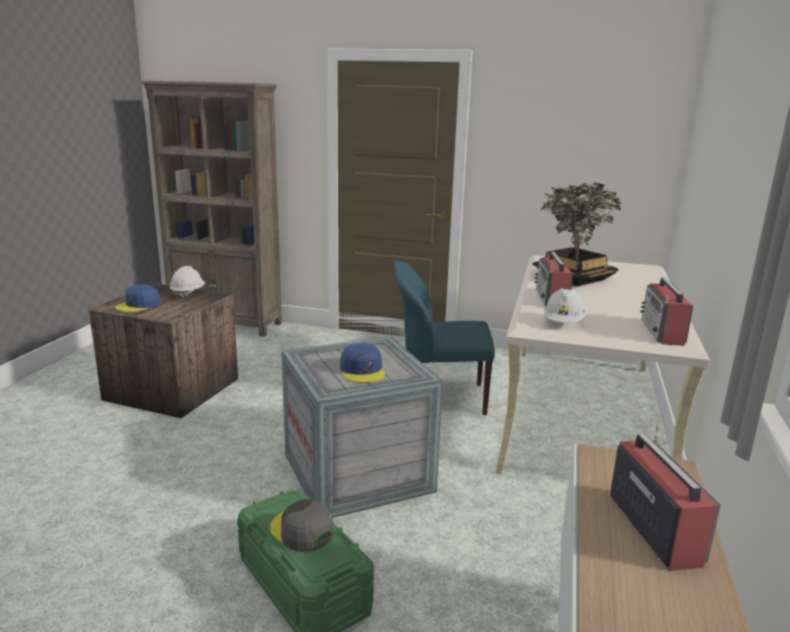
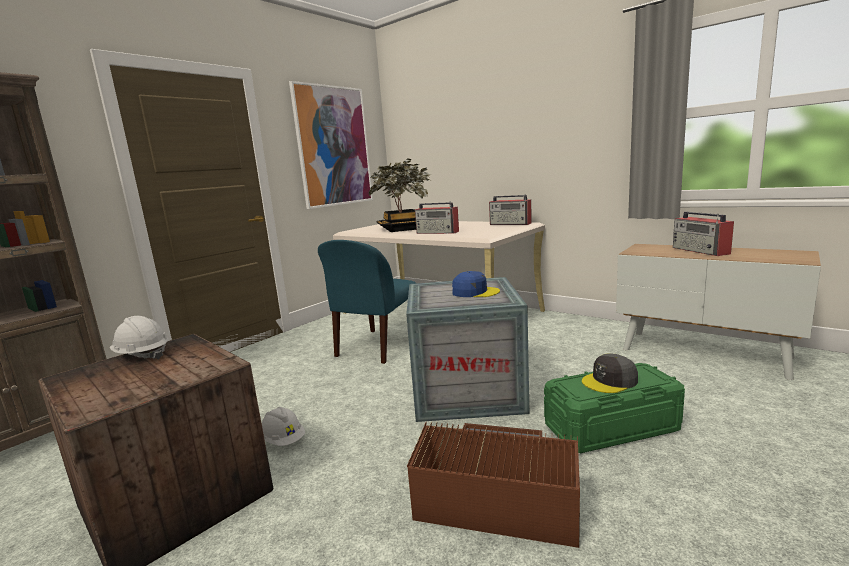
camera: 65 degrees left, 5 degrees down
(139, 305) = (133, 386): blue cap -> none
(178, 516) = (495, 494): none -> brown storage box
(563, 323) = (484, 232): white hard hat -> white hard hat (283, 441)
(574, 143) = (333, 146): none -> picture
(653, 528) = (701, 251): radio -> radio turned 120 degrees counterclockwise

